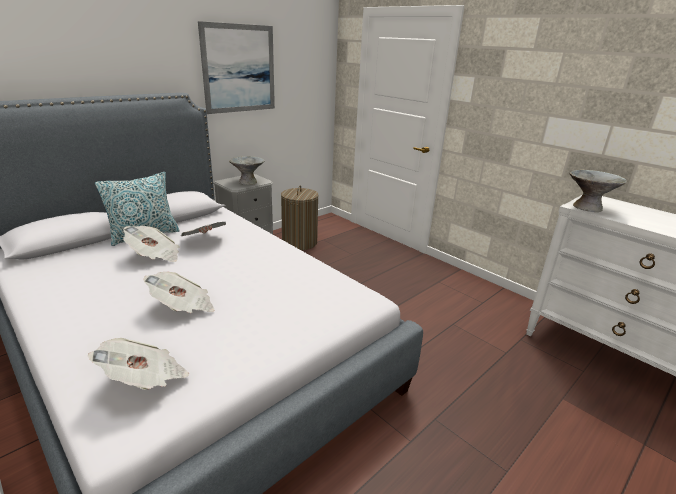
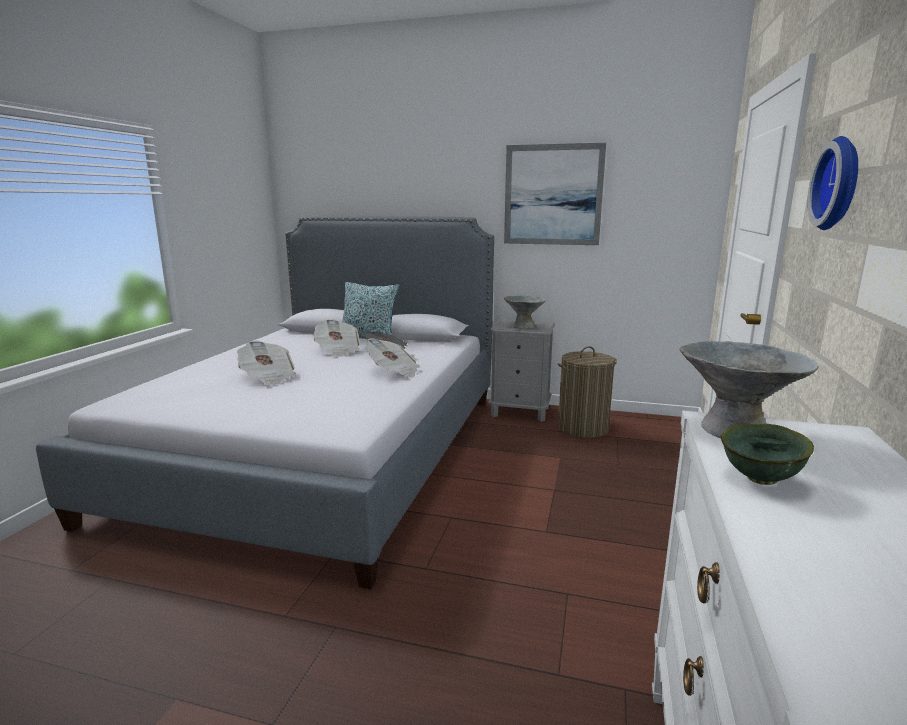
camera: 60 degrees right, 10 degrees down
(145, 379) = (164, 392): newspaper -> newspaper (393, 372)
(520, 86) = (841, 184): none -> wall clock
(637, 221) = (761, 480): none -> green bowl

